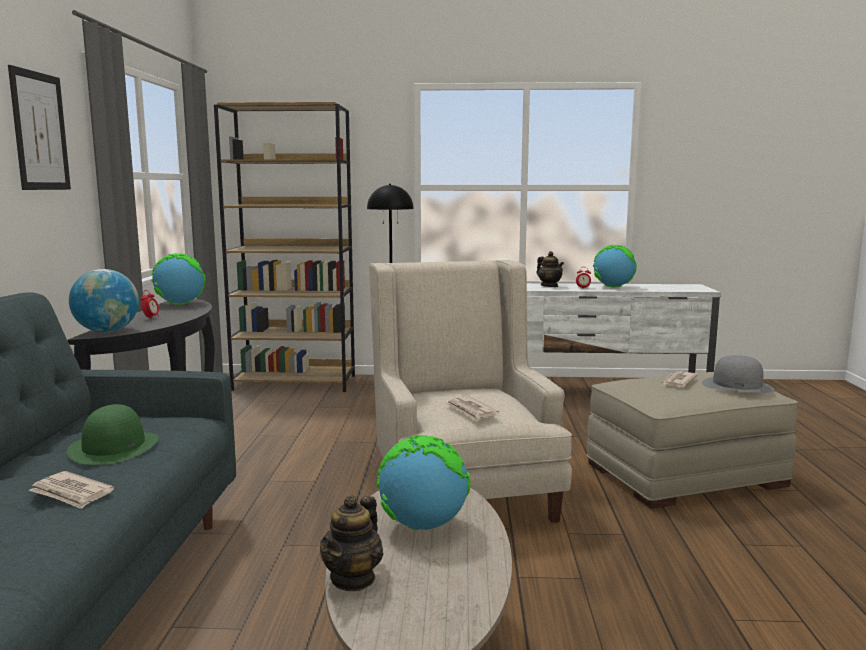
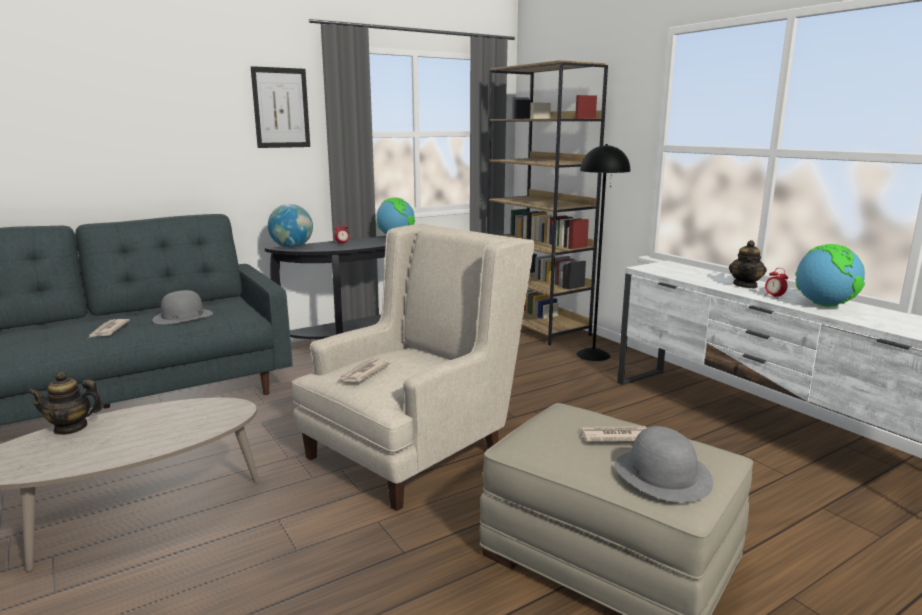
camera: 55 degrees right, 5 degrees up
(114, 447) = (183, 316): green hat -> grey hat
(422, 525) = (160, 425): globe -> none

